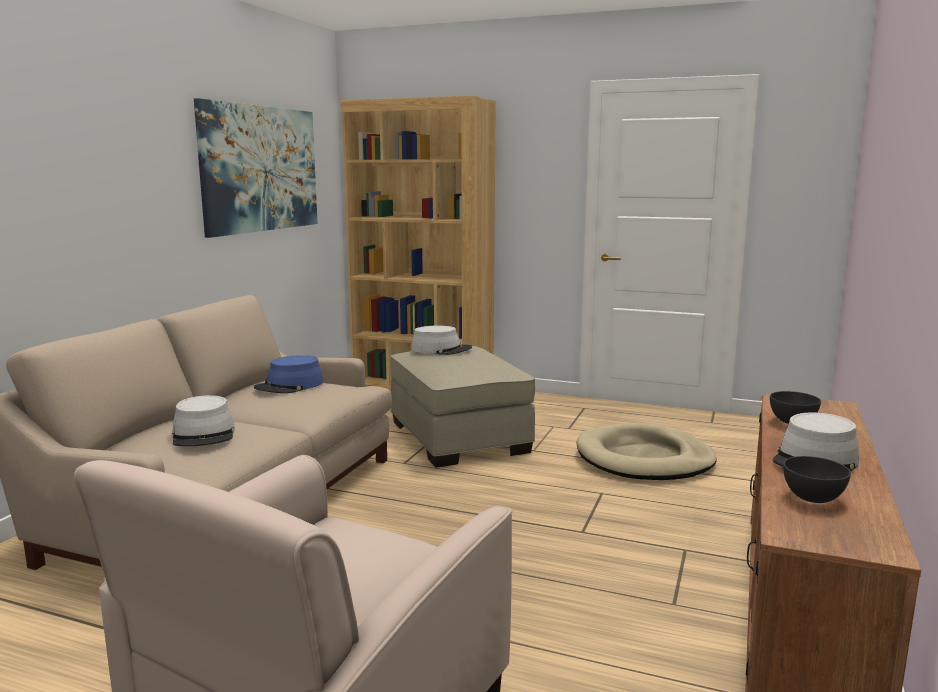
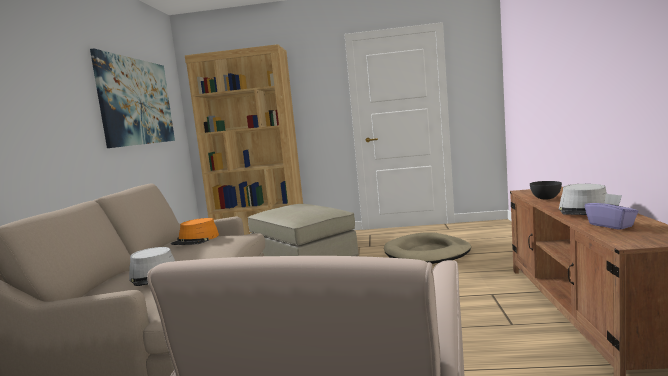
camera: 15 degrees left, 5 degrees down
(290, 385) = (196, 240): blue hat -> orange hat
(441, 349) = (283, 207): grey hat -> none
(812, 498) = (611, 225): grey bowl -> purple tissue box

